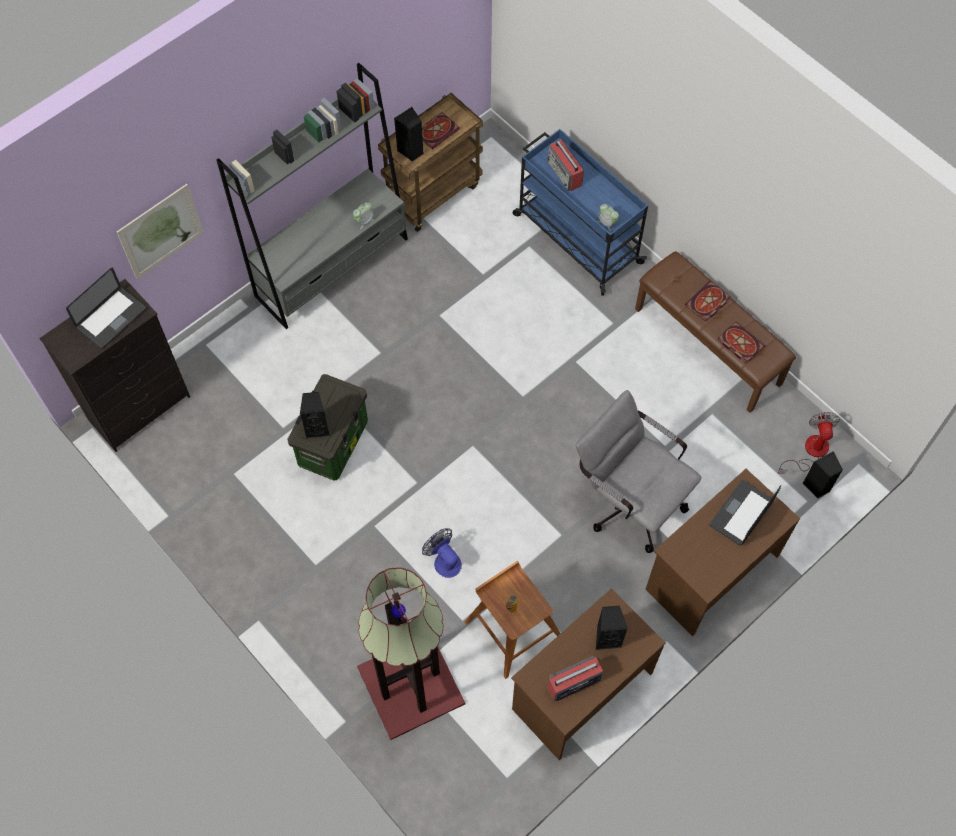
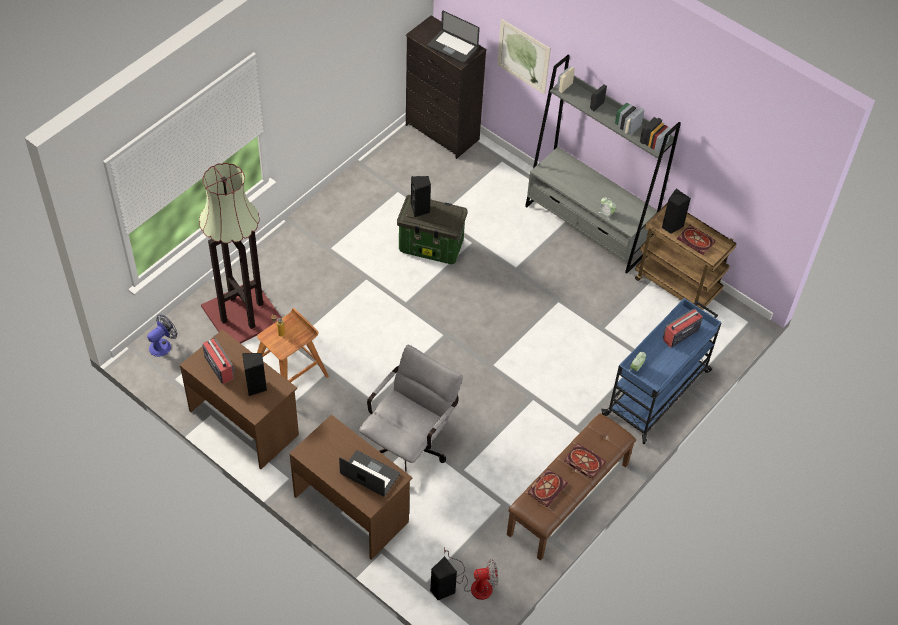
camera: 80 degrees right, 10 degrees down
(444, 560) = (342, 325): fan -> fan (163, 345)

